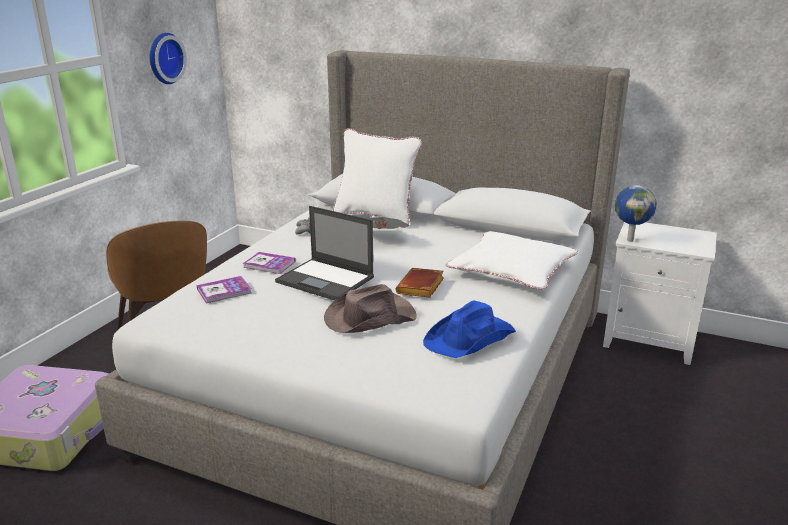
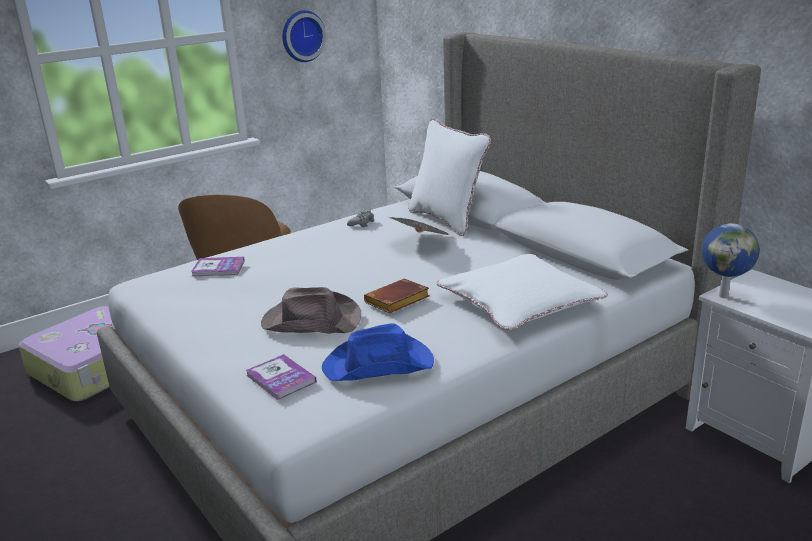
camera: 30 degrees right, 0 degrees up
(269, 264) = (287, 250): book -> book (281, 378)
(326, 280) = (315, 275): laptop -> none

